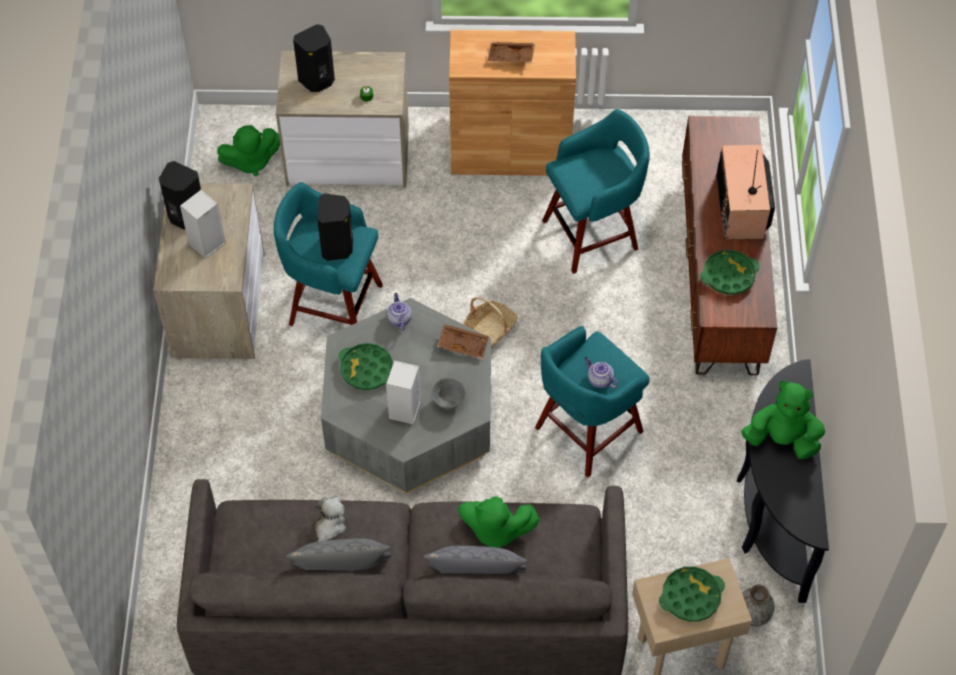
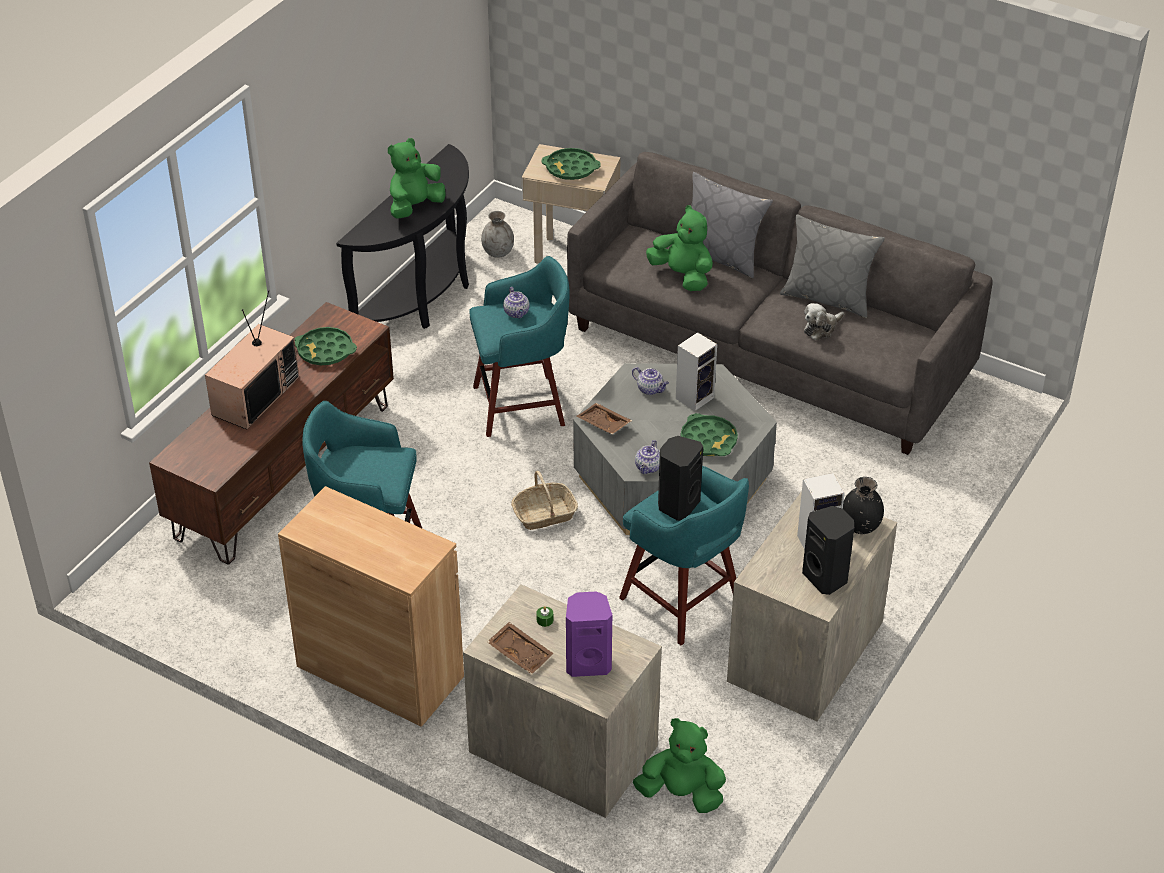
camera: 150 degrees left, 15 degrees down
(180, 273) = (860, 526): none -> black vase
(317, 80) = (588, 662): black speaker -> purple speaker
(448, 401) = (650, 389): grey bowl -> teapot
(510, 57) = (372, 534): brown tray -> brown tray (521, 653)
(782, 439) = (415, 207): green plush toy -> green plush toy turned 90 degrees clockwise

